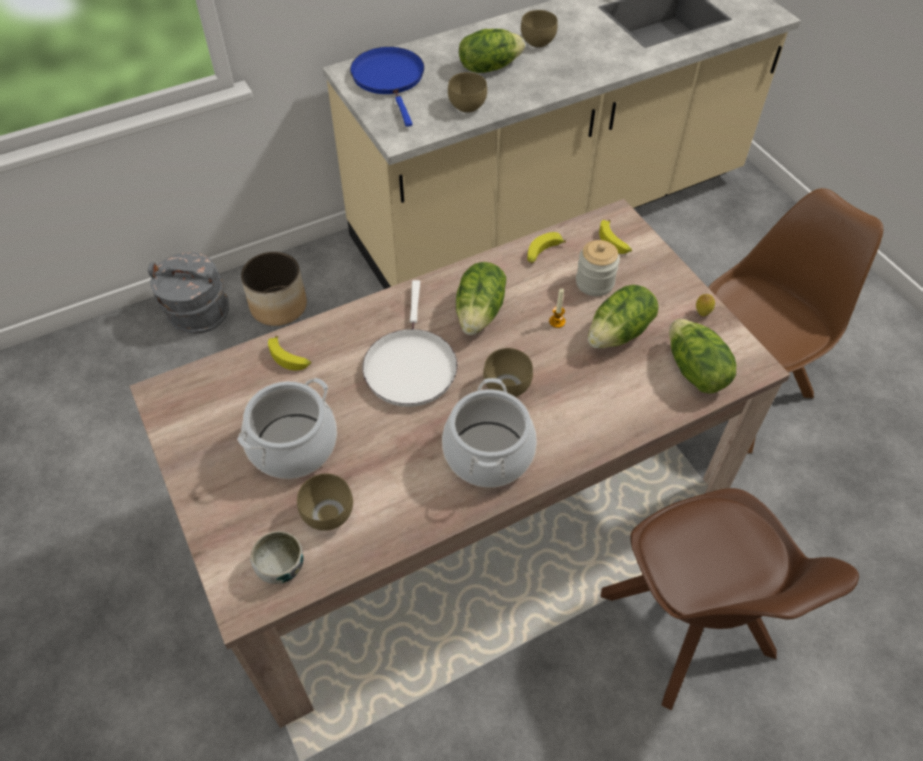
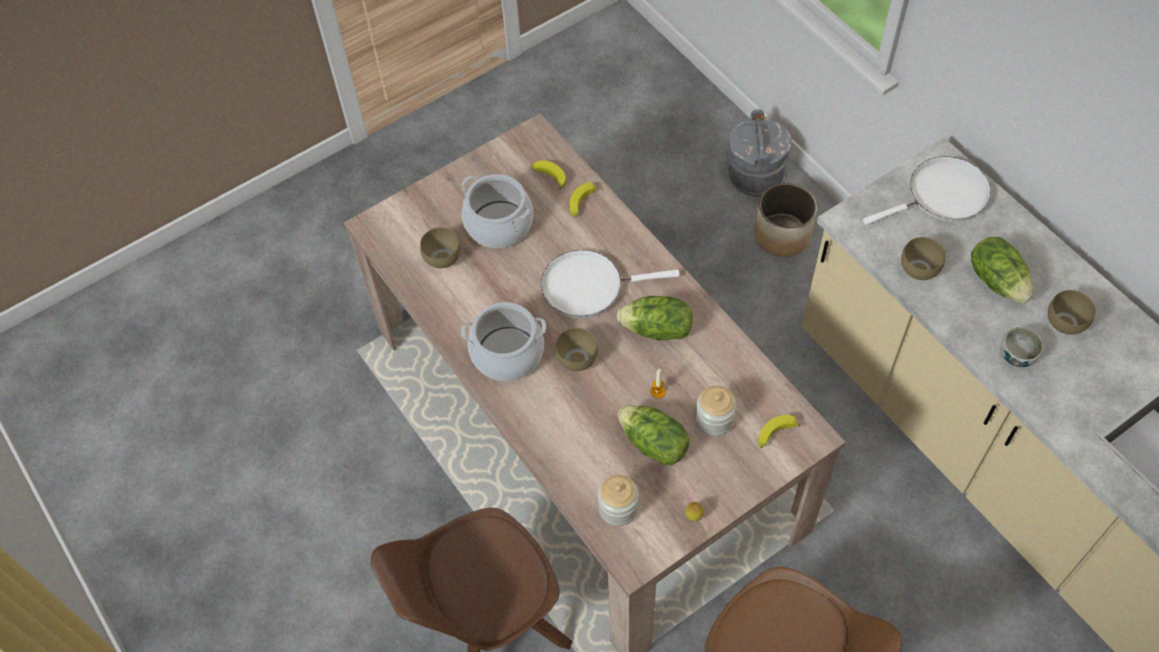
camera: 85 degrees right, 5 degrees up
(280, 566) = (400, 239): bowl -> bowl (1017, 355)
(389, 79) = (942, 196): blue frying pan -> white frying pan
(543, 253) = (744, 373): banana -> banana (549, 177)
(694, 371) = (618, 508): lettuce -> jar

